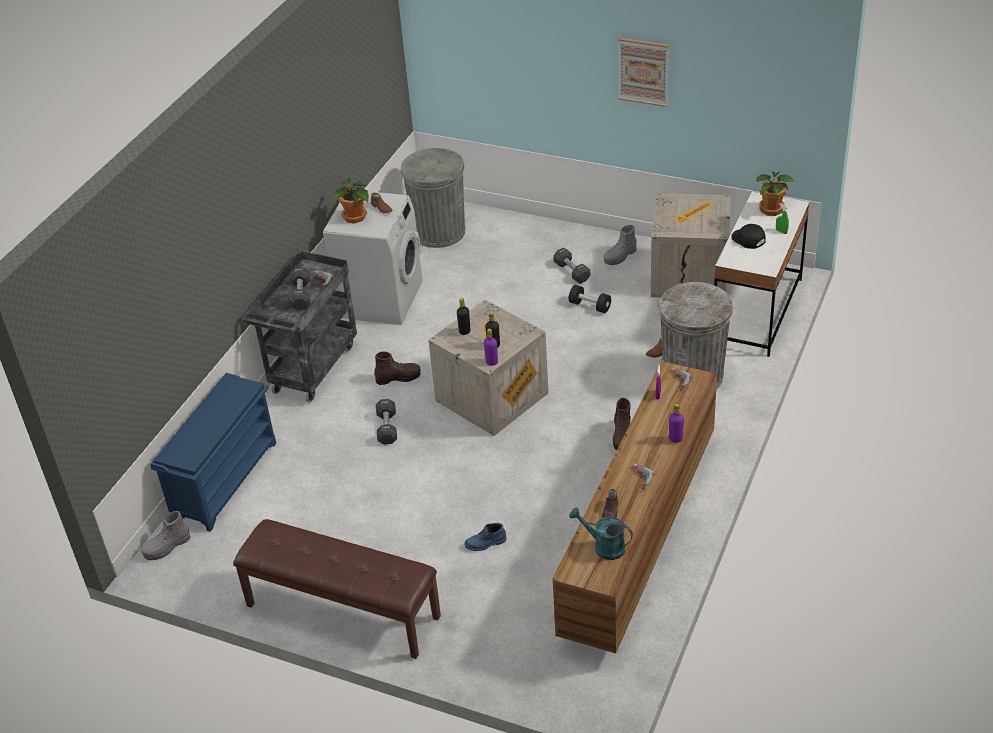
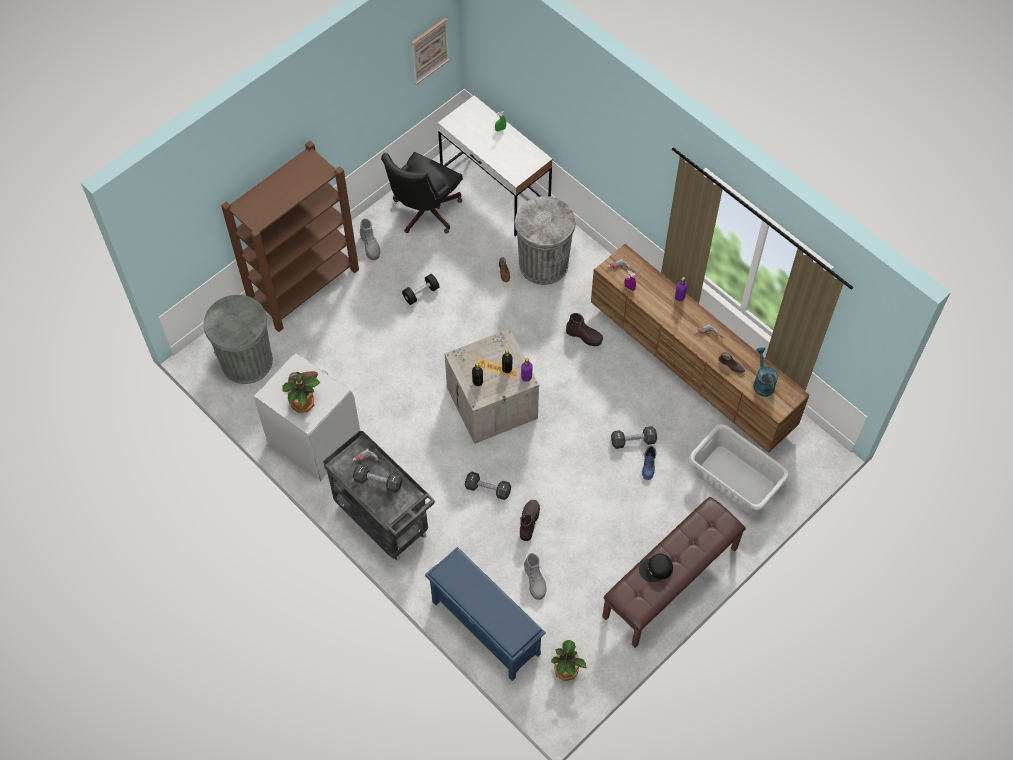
camera: 70 degrees left, 20 degrees up
(167, 547) = (542, 691): grey boot -> grey boot (535, 581)
(398, 377) = (430, 460): brown boot -> brown boot (529, 521)
(510, 627) = (735, 480): none -> grey laundry basket
(544, 234) = (304, 286): none -> brown bookcase
(572, 272) = (369, 287): black dumbbell -> black dumbbell (633, 441)
(604, 547) = (762, 382): turquoise watering can -> turquoise watering can turned 120 degrees clockwise
(643, 71) = (336, 112): picture -> picture (429, 50)
(688, 275) = (423, 213): crate -> black office chair
(748, 239) = (497, 153): black cap -> black cap (656, 569)
(772, 210) = (470, 121): potted plant -> potted plant (567, 669)

